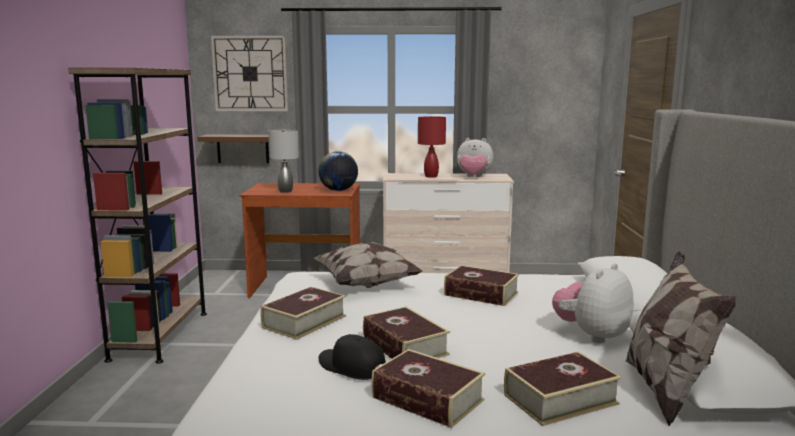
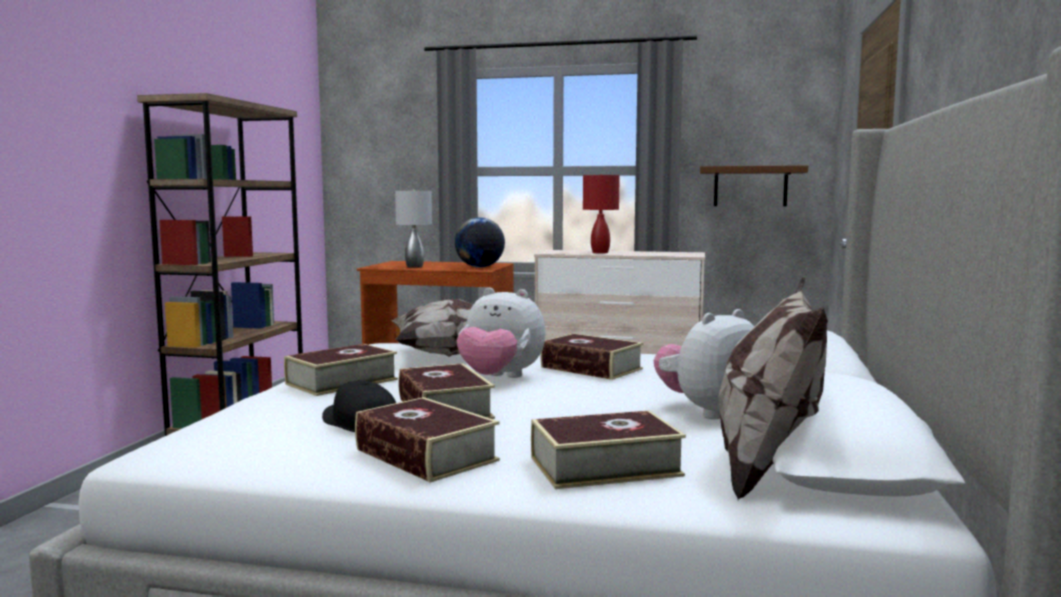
camera: 10 degrees right, 5 degrees down
(243, 148) = (378, 220): brown shelf -> brown shelf (750, 186)
(250, 73) = (389, 128): wall clock -> none
(474, 177) = (655, 253): plush toy -> plush toy (500, 378)

